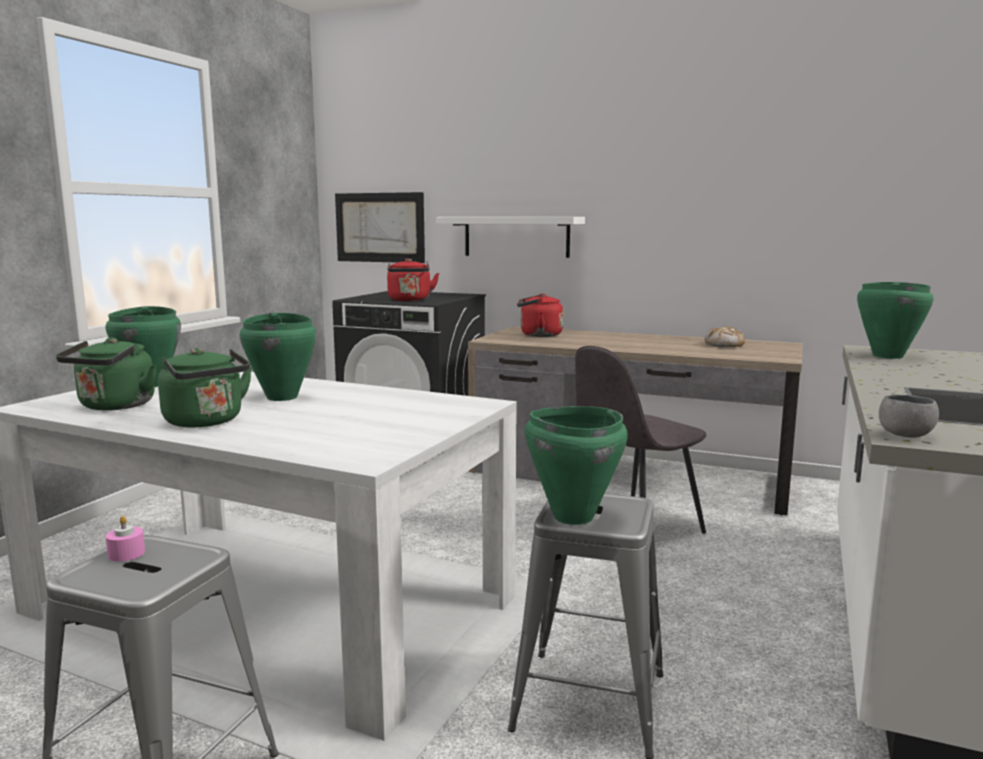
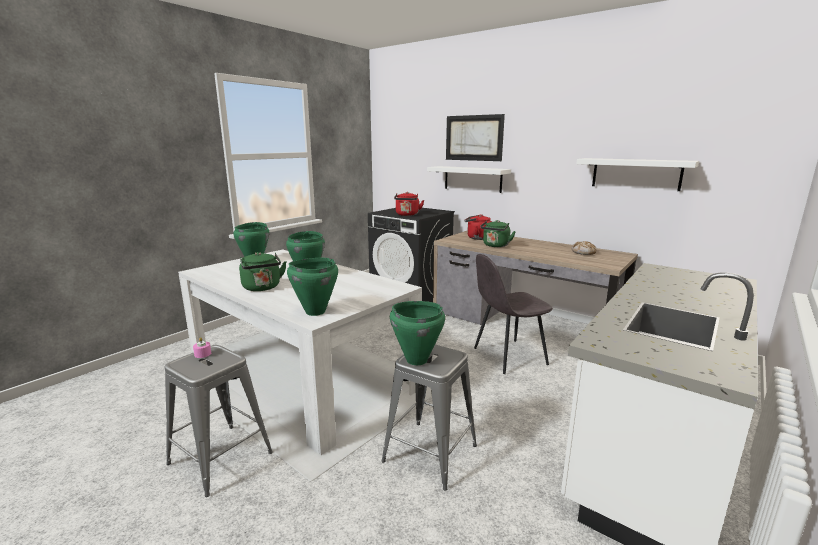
camera: 15 degrees right, 5 degrees up
(114, 406) = (230, 274): green kettle -> green kettle (495, 246)
(379, 227) = (401, 170): picture -> picture (473, 138)
(791, 216) = (636, 174): none -> white shelf
(887, 356) = (661, 275): green cooking pot -> green cooking pot (315, 312)
(905, 435) = (597, 341): grey bowl -> none

